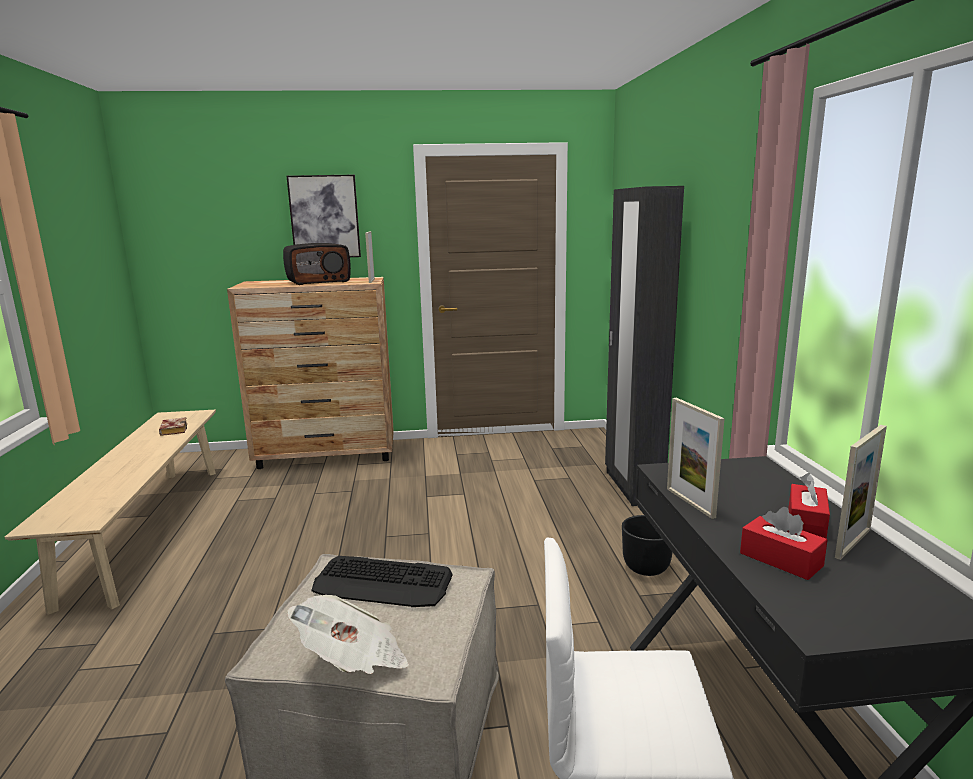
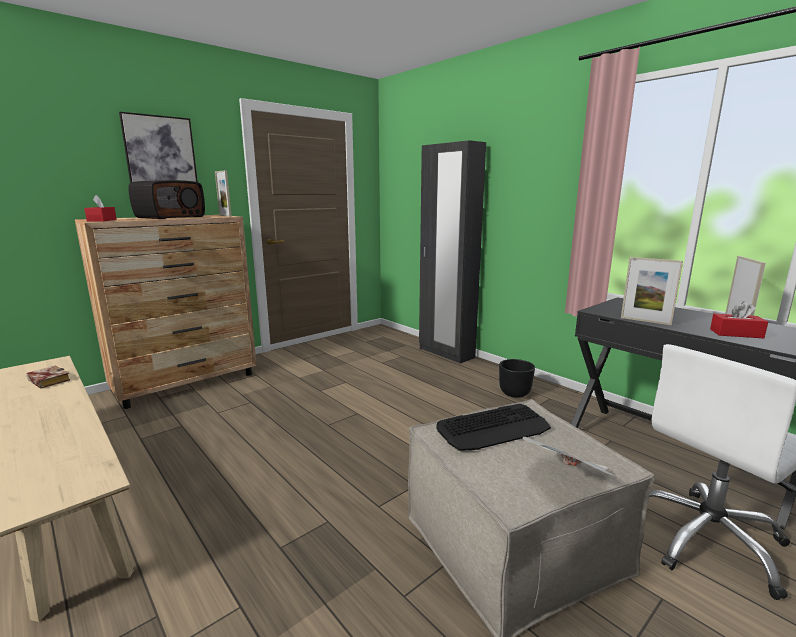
camera: 35 degrees left, 0 degrees up
(806, 522) = (703, 318): red tissue box -> red tissue box (102, 220)

